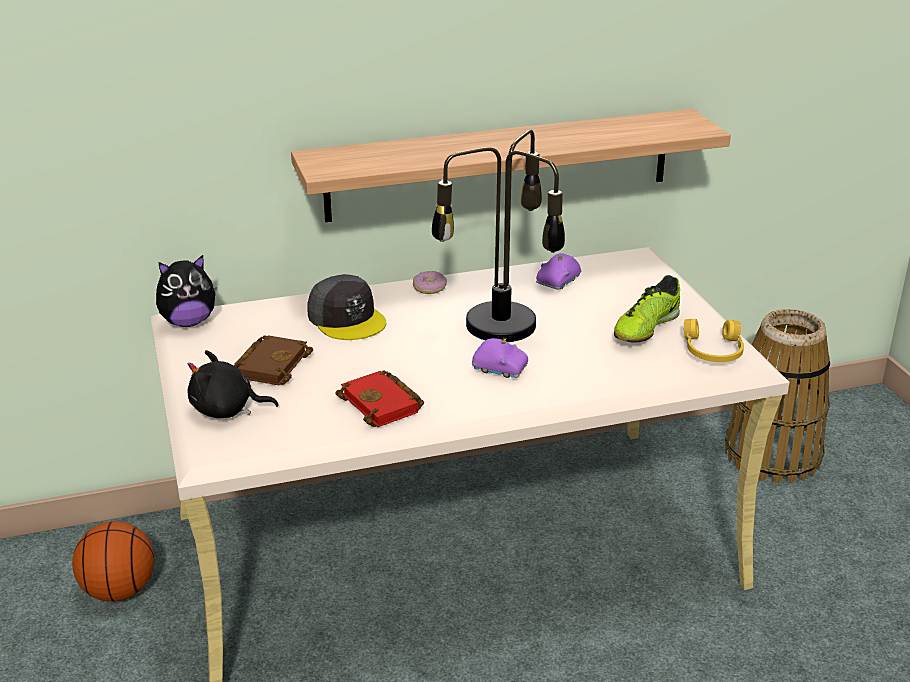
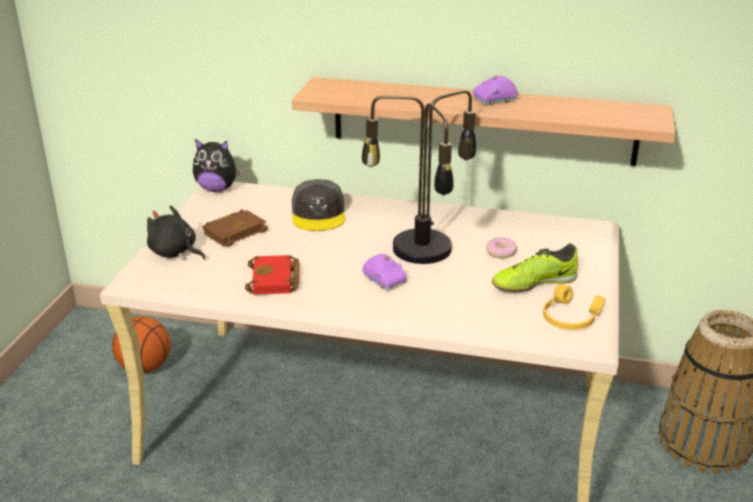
camera: 30 degrees right, 0 degrees up
(430, 287) = (401, 208): donut -> donut (501, 252)
(559, 281) = (504, 229): purple toy car -> purple toy car (495, 100)

